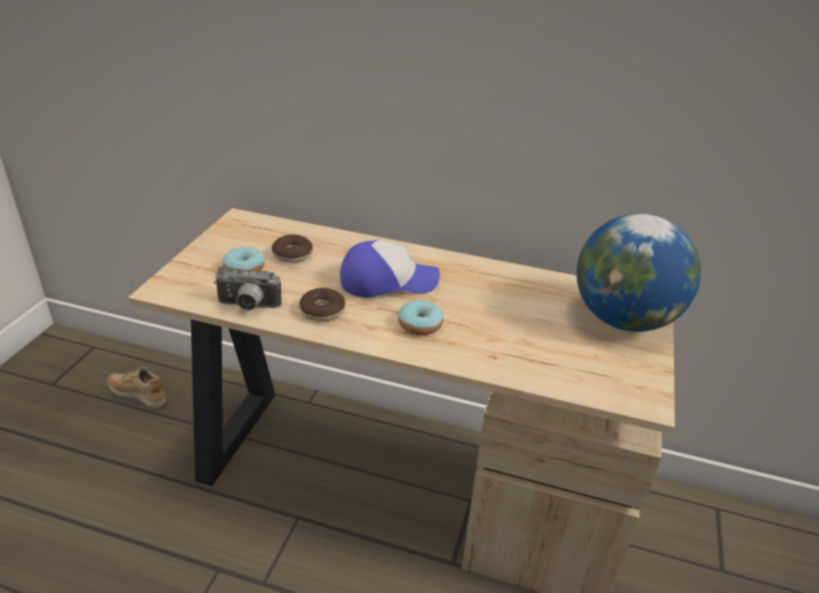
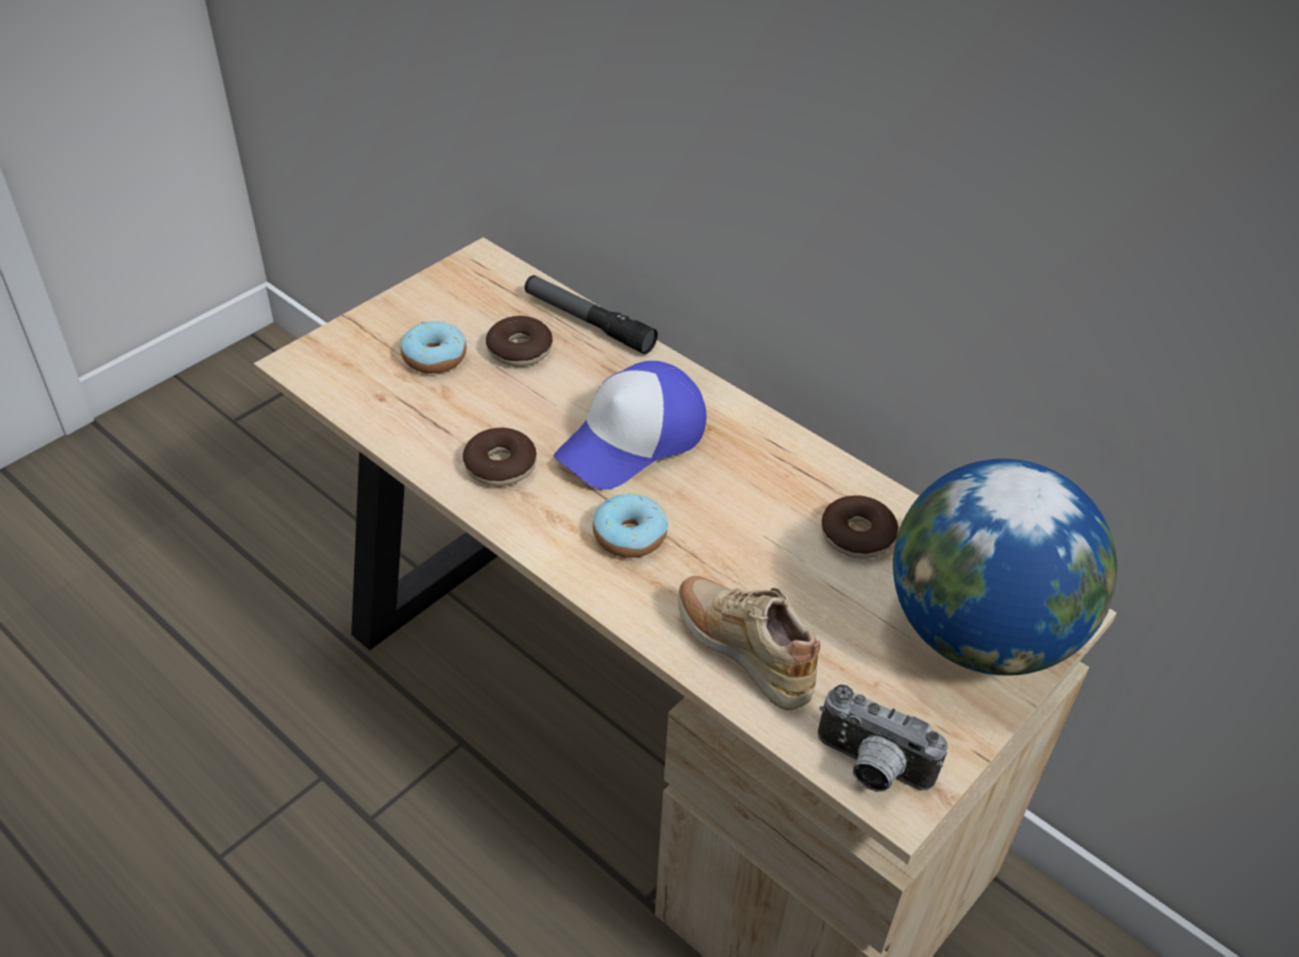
camera: 25 degrees right, 10 degrees up
(138, 395) = (335, 475): beige shoe -> beige shoe (744, 652)
(248, 307) = (400, 427): camera -> camera (869, 768)
(322, 234) = (588, 322): none -> flashlight
(387, 281) = (633, 440): cap -> cap turned 120 degrees clockwise
(534, 294) = (857, 536): none -> donut

